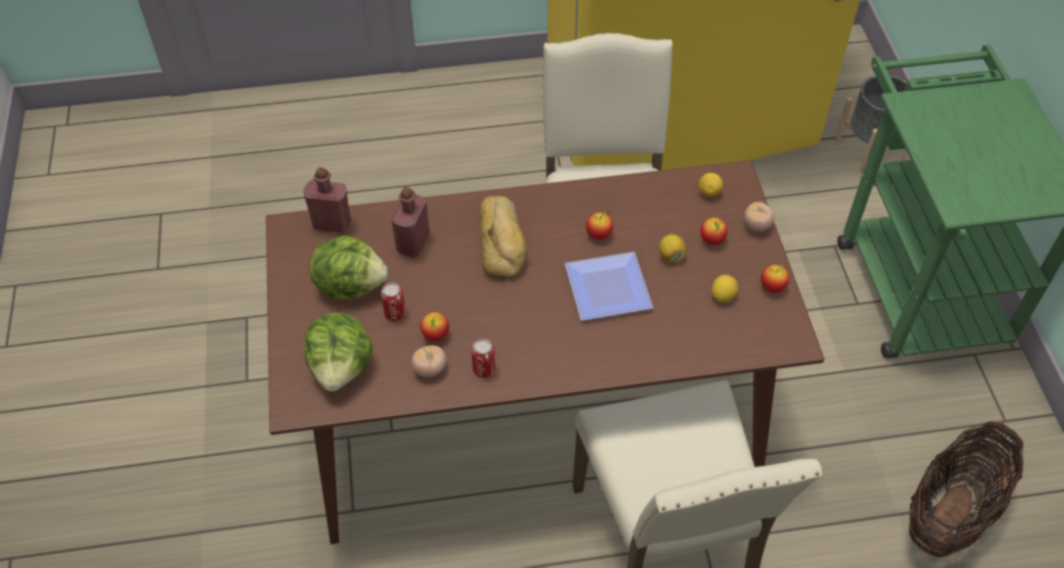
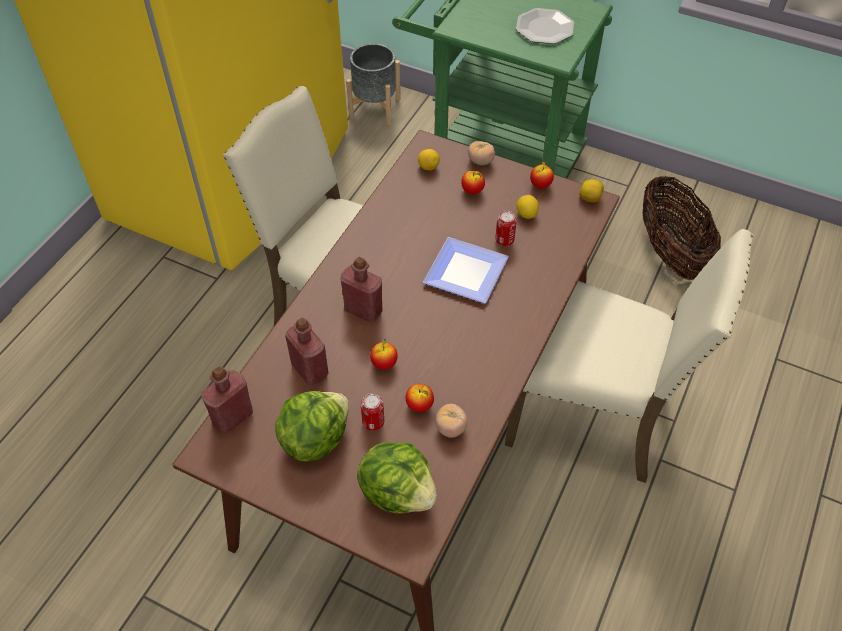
camera: 55 degrees left, 0 degrees up
(484, 369) = (479, 391): can -> can (504, 240)
(502, 242) = (363, 310): bread -> red bottle
(599, 235) = (410, 249): apple -> apple (384, 363)
(671, 256) = (467, 220): lemon -> lemon (590, 198)
(992, 170) = (544, 28): none -> plate

